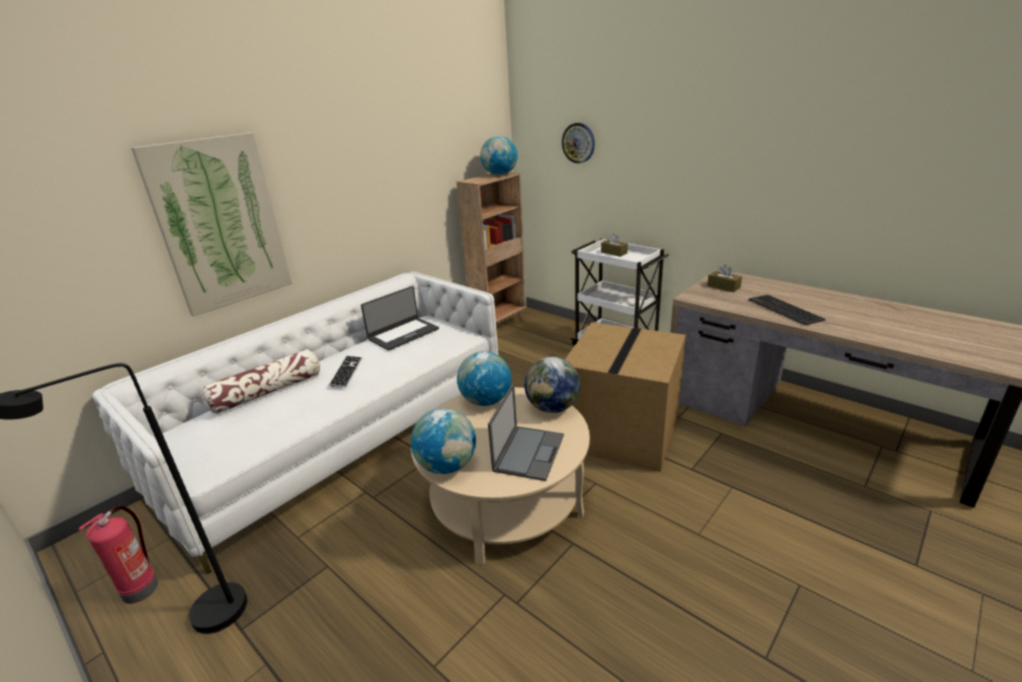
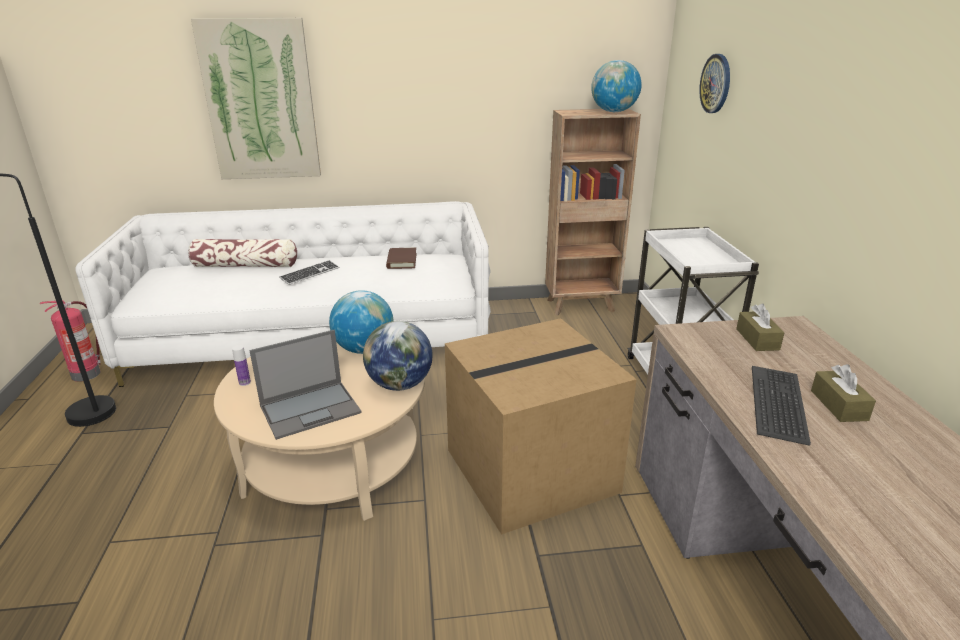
camera: 40 degrees right, 0 degrees up
(403, 334) = (401, 261): laptop -> brown book
(447, 466) = (245, 382): globe -> bottle
(614, 253) = (698, 249): brown tissue box -> brown tissue box (838, 405)

